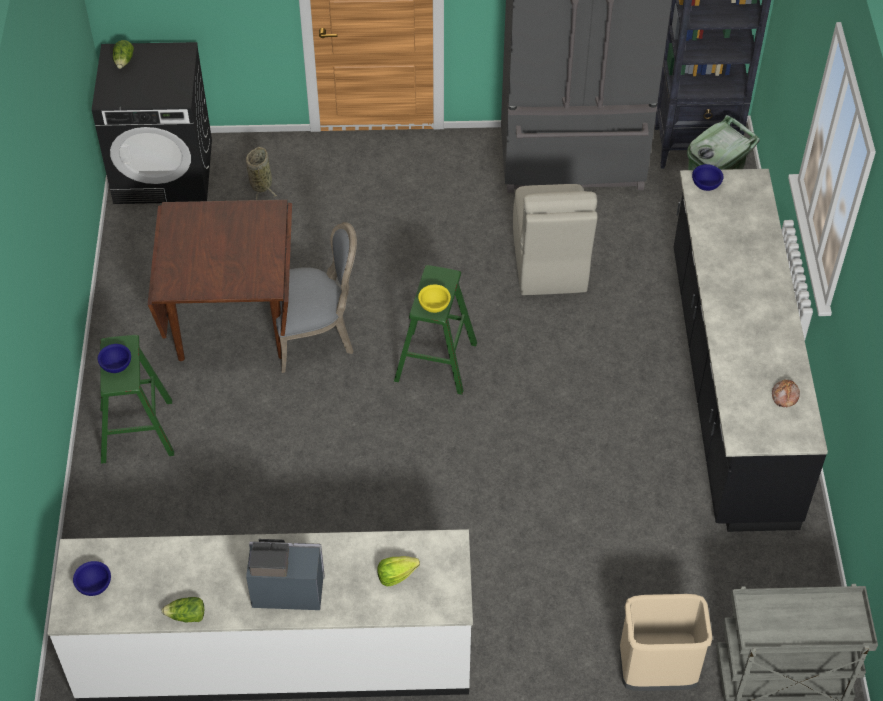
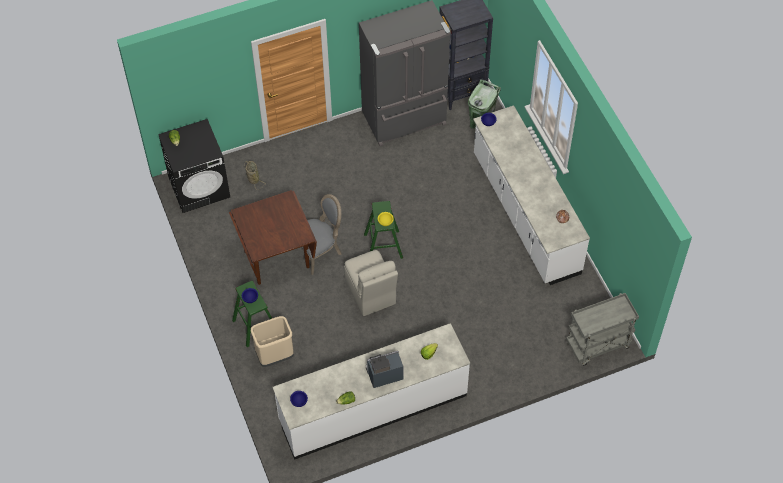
camera: 20 degrees left, 5 degrees up
(549, 264) = (416, 178): beige chair -> beige chair (371, 293)
(656, 674) = (543, 359): beige trash can -> beige trash can (275, 356)
(729, 385) = (525, 214): black counter -> white counter

